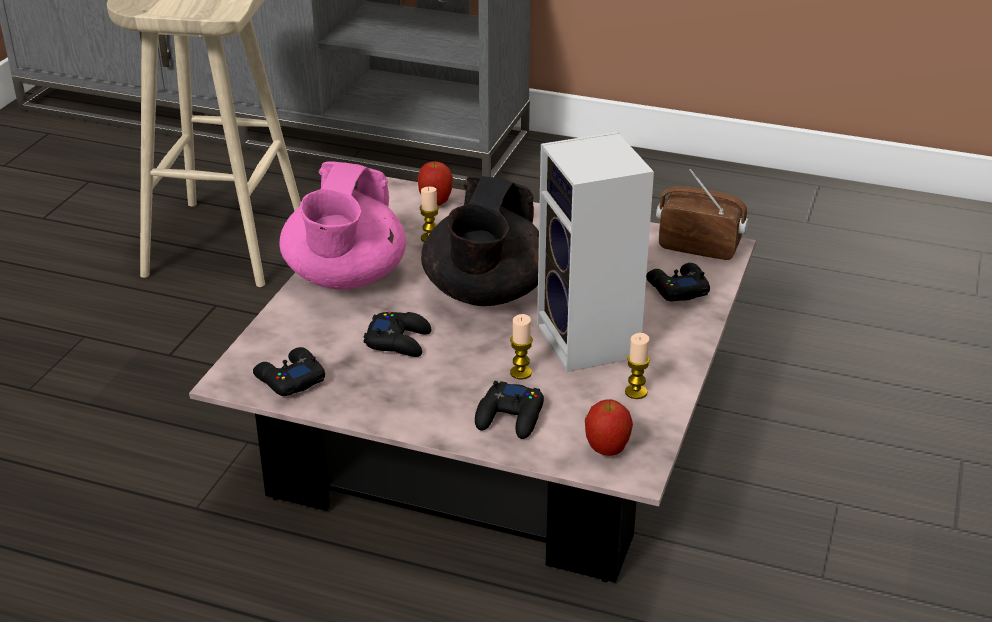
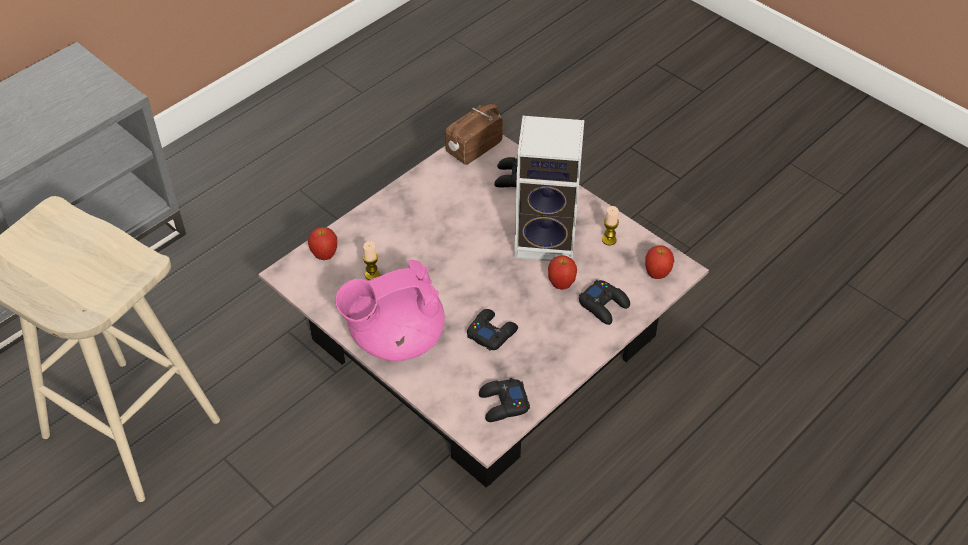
camera: 65 degrees left, 15 degrees up
(345, 278) = (395, 338): pink teapot -> pink teapot turned 120 degrees clockwise
(485, 294) = (463, 270): black teapot -> none
(521, 373) = (561, 284): candle -> apple

